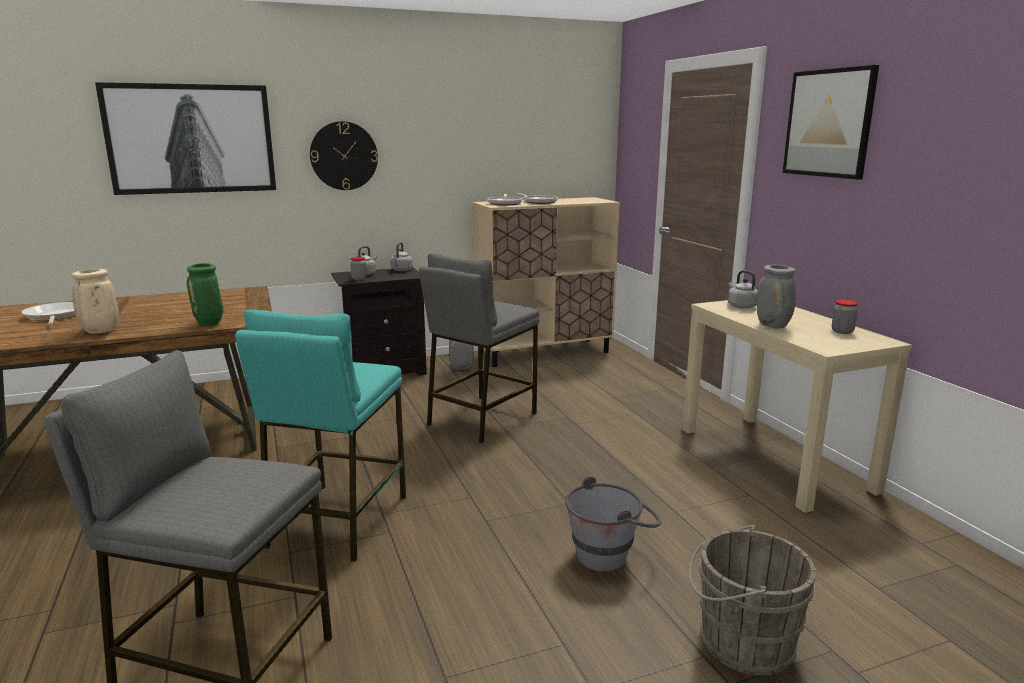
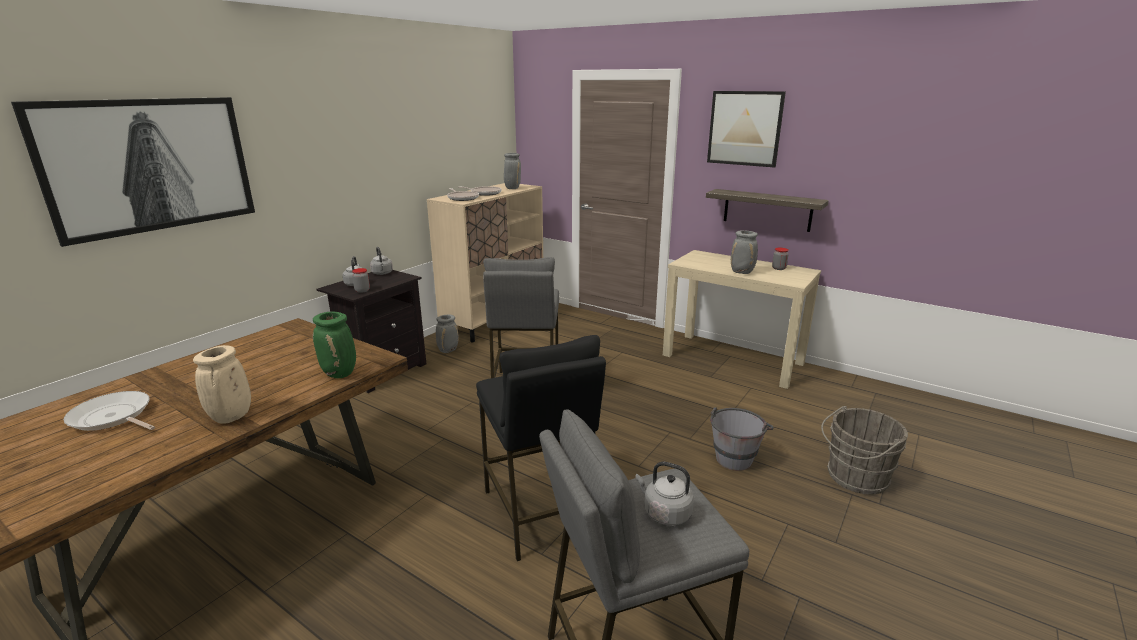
camera: 35 degrees left, 5 degrees up
(337, 521) = (540, 513): turquoise stool -> black stool
(344, 156) = (315, 168): wall clock -> none
(581, 201) = (512, 188): none -> grey vase
(741, 306) = (698, 260): grey kettle -> grey kettle (664, 513)
(849, 244) = (767, 210): none -> shelf

